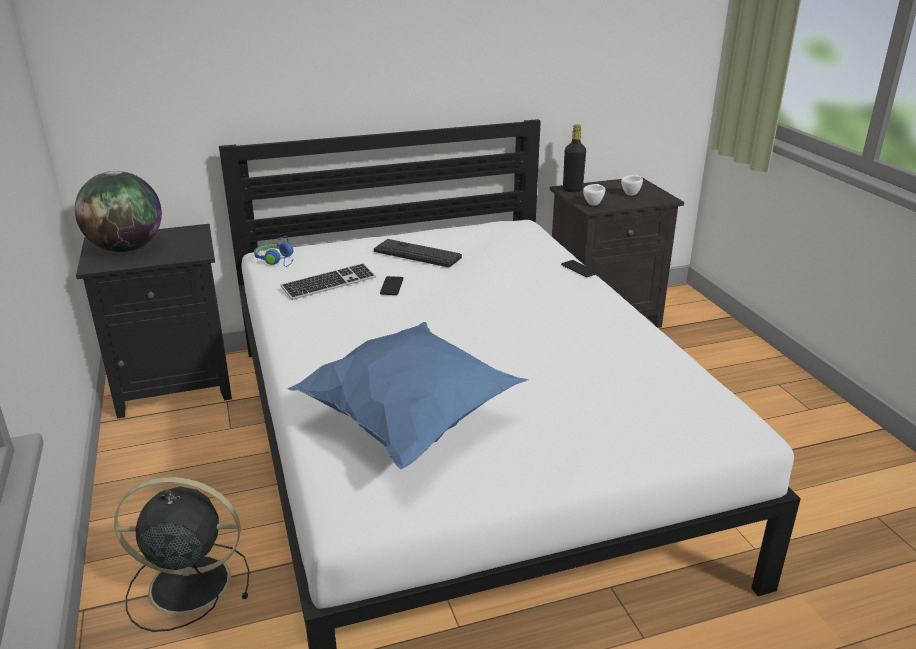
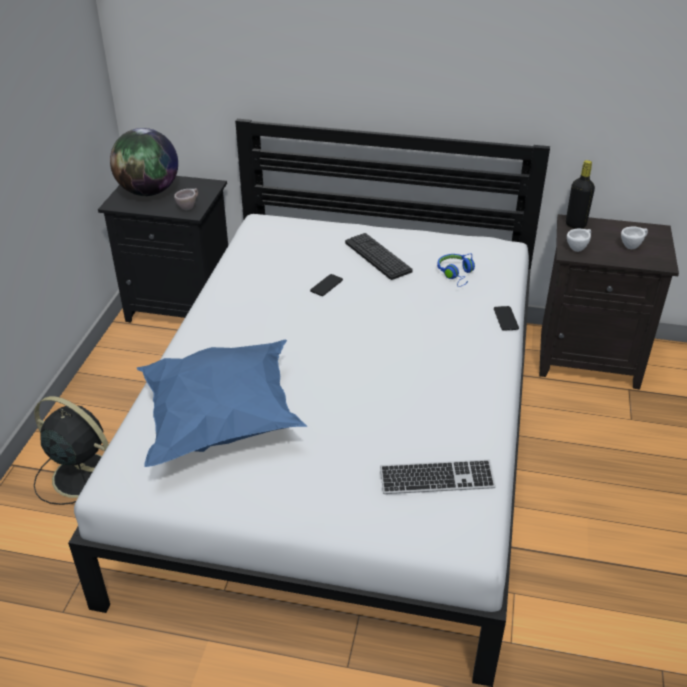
camera: 30 degrees right, 10 degrees up
(189, 251) = (189, 207): none -> beige cup
(277, 260) = (263, 229): blue headphones -> blue headphones (456, 274)
(329, 284) = (280, 267): keyboard -> keyboard (437, 479)

